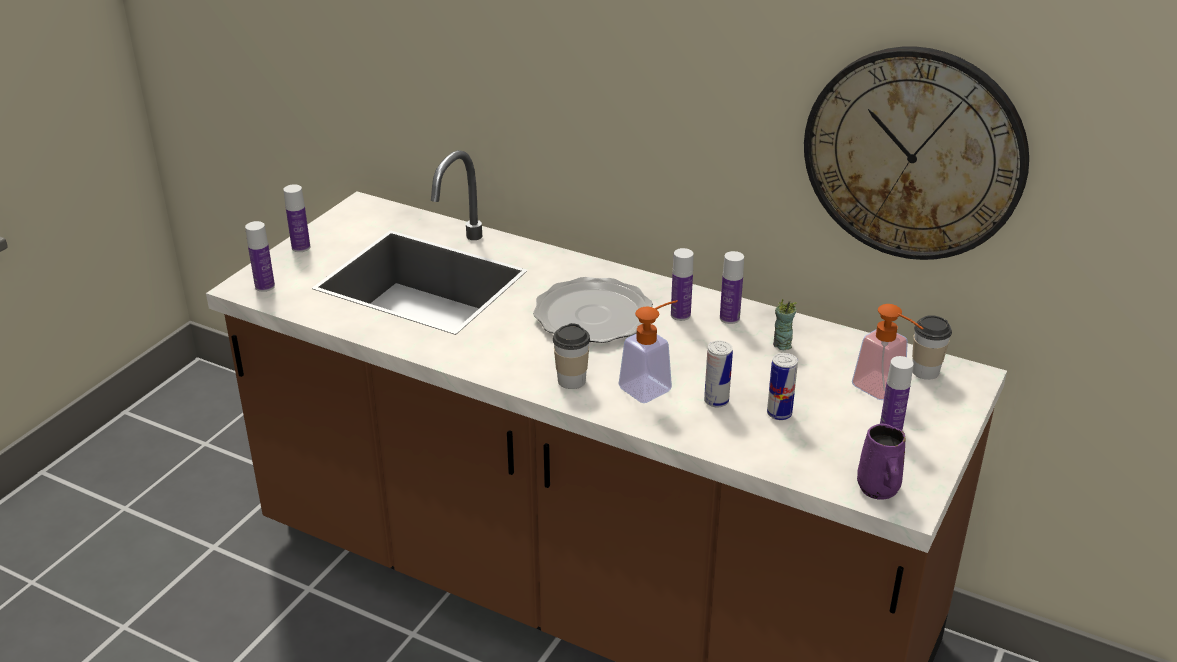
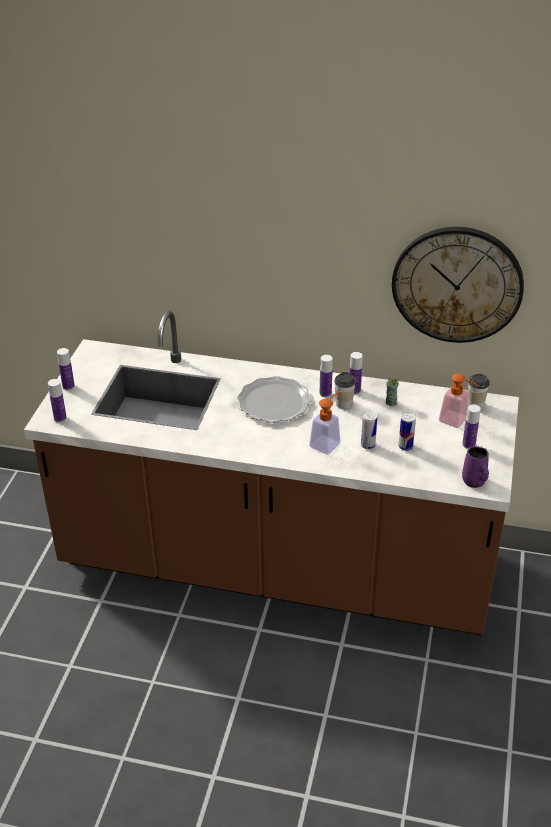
camera: 15 degrees left, 5 degrees up
(571, 381) = (280, 447): cup -> cup (344, 404)

